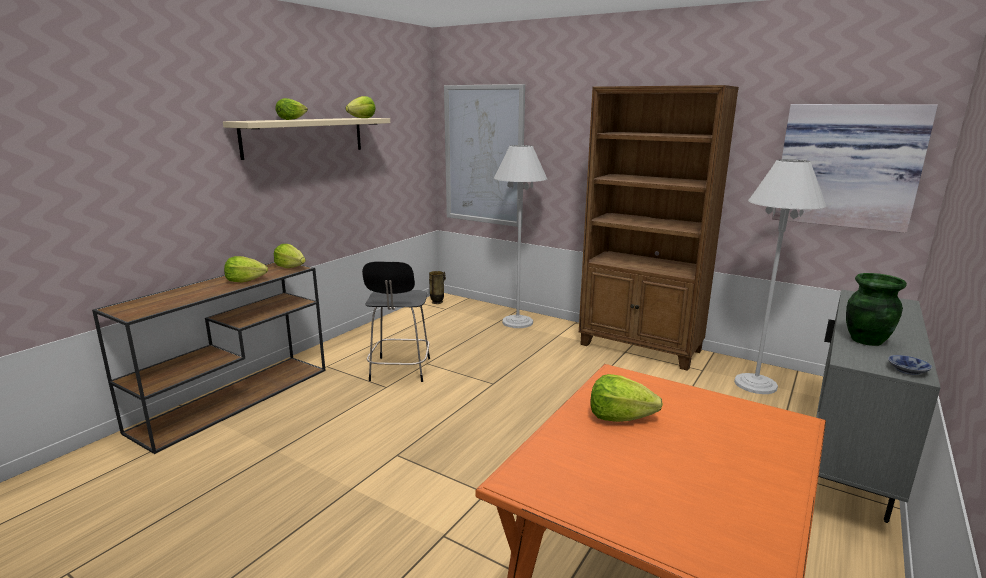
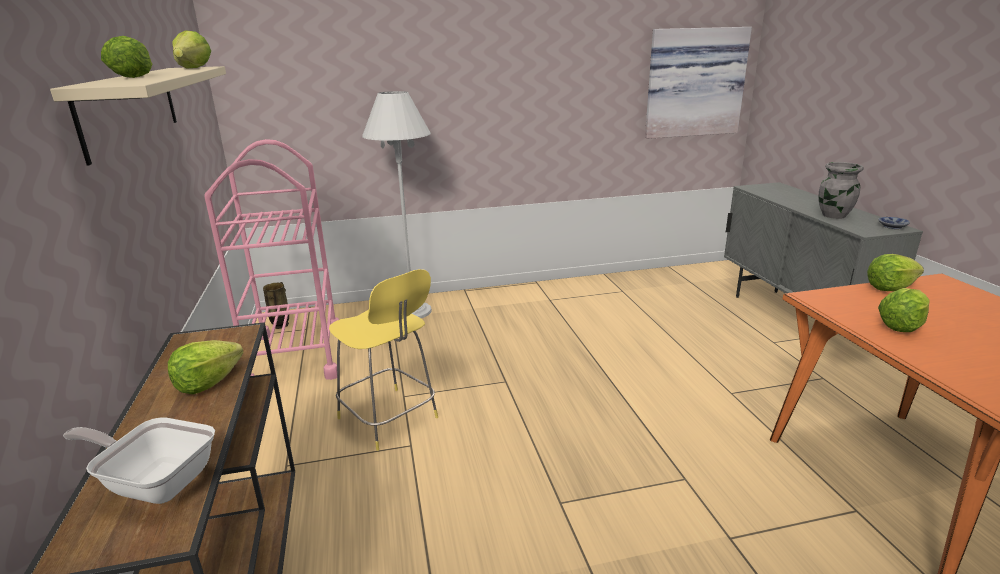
camera: 45 degrees left, 5 degrees up
(164, 301) = (155, 482): none -> frying pan
(290, 267) = (224, 336): lettuce -> lettuce (890, 288)
(400, 370) = (389, 419): black stool -> yellow stool
(416, 320) = (295, 355): none -> pink cart
(484, 155) = (308, 112): picture -> none
(640, 348) = (554, 292): brown bookcase -> none
(755, 384) = (667, 287): white floor lamp -> none
(865, 340) = (833, 215): green vase -> grey vase

